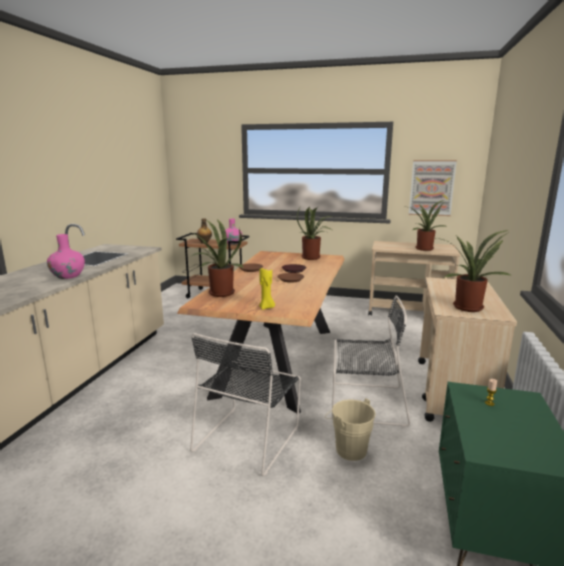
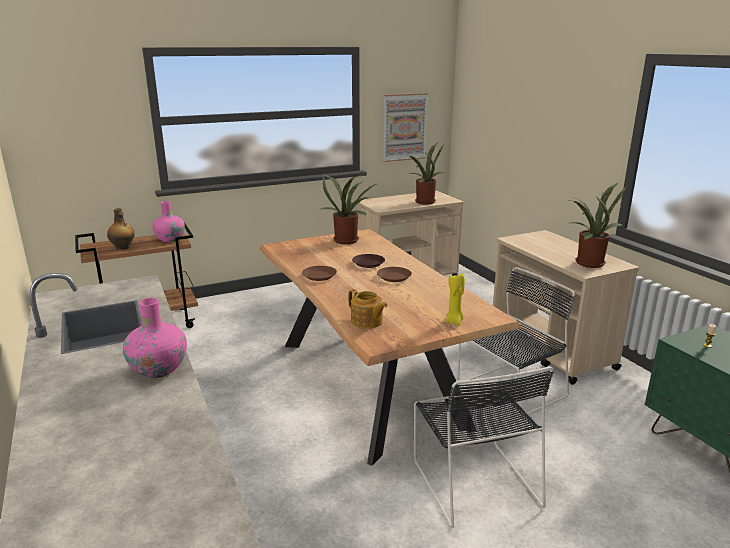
camera: 40 degrees left, 5 degrees up
(218, 294) = (367, 322): potted plant -> teapot
(348, 448) = (559, 441): beige bucket -> none

